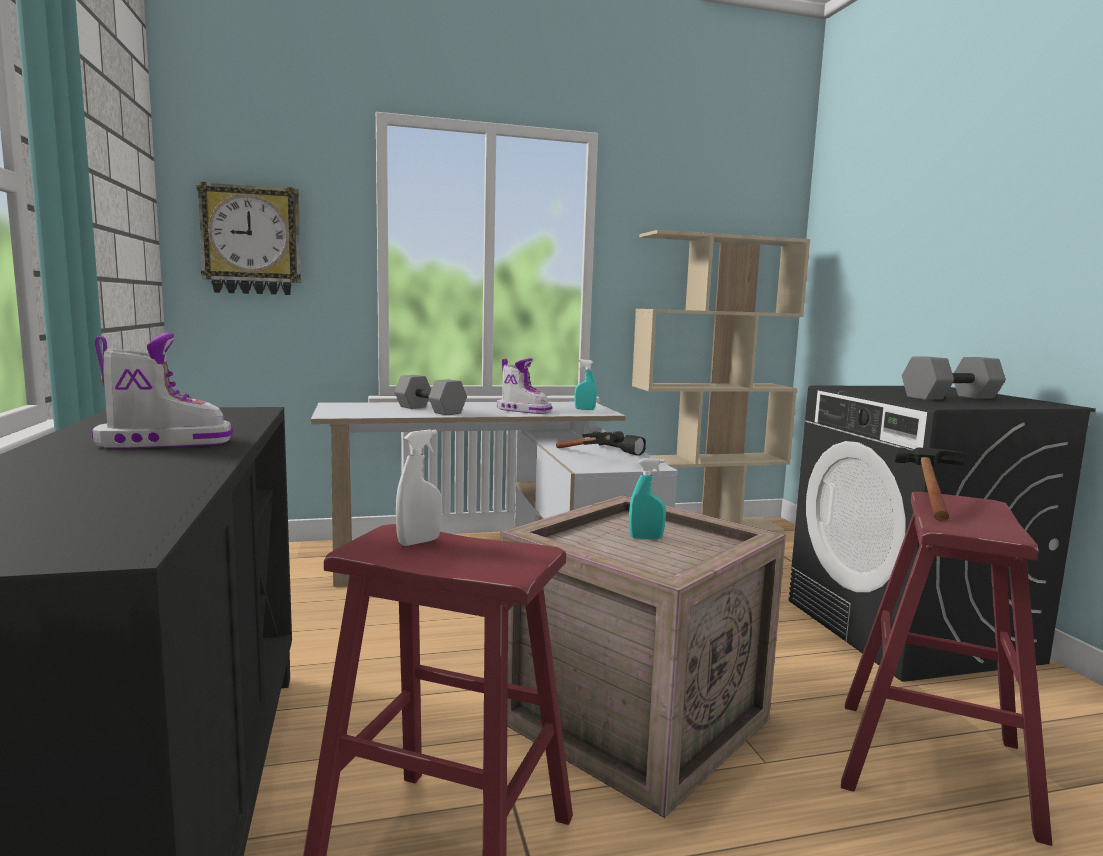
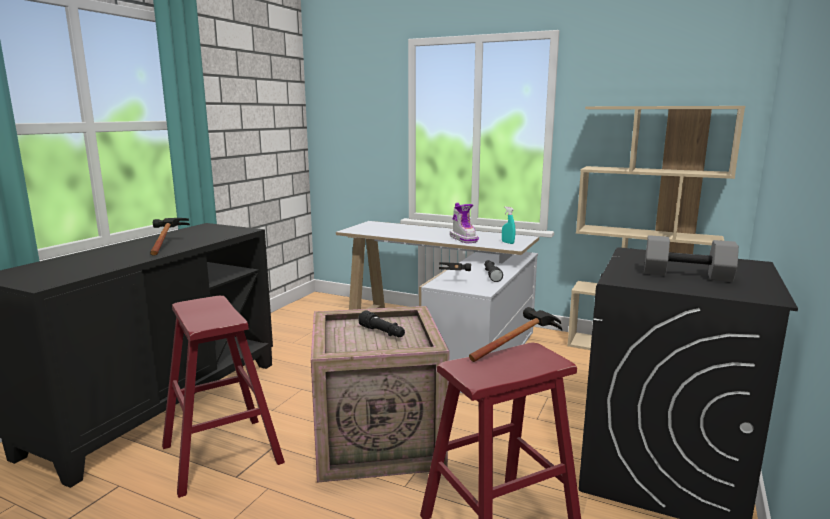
camera: 40 degrees right, 5 degrees up
(165, 442) = (166, 245): boot -> hammer
(251, 240) = (345, 124): wall clock -> none
(419, 542) = (209, 305): white spray bottle -> none
(431, 410) = (410, 232): grey dumbbell -> none
(646, 538) = (382, 333): turquoise spray bottle -> black flashlight

